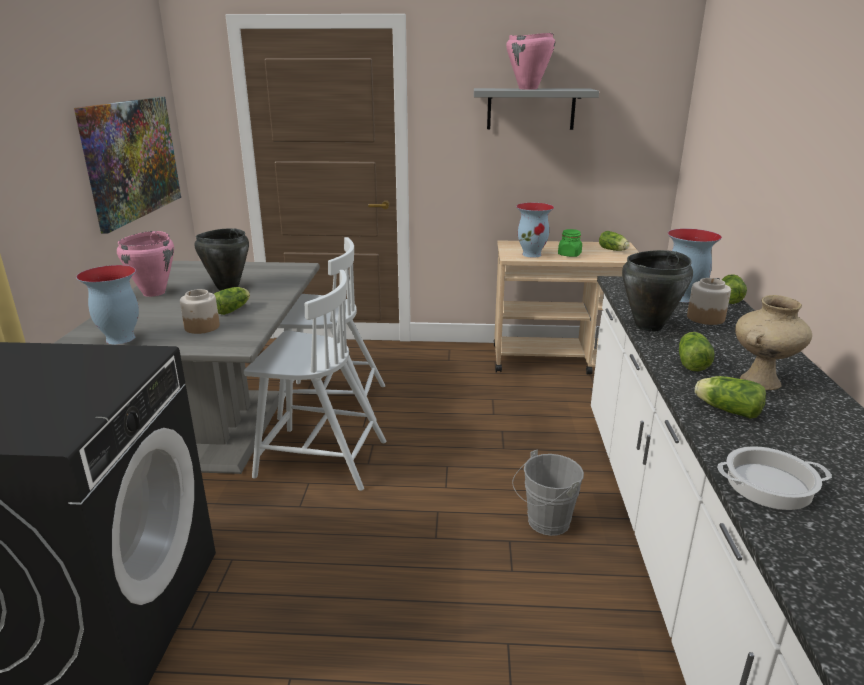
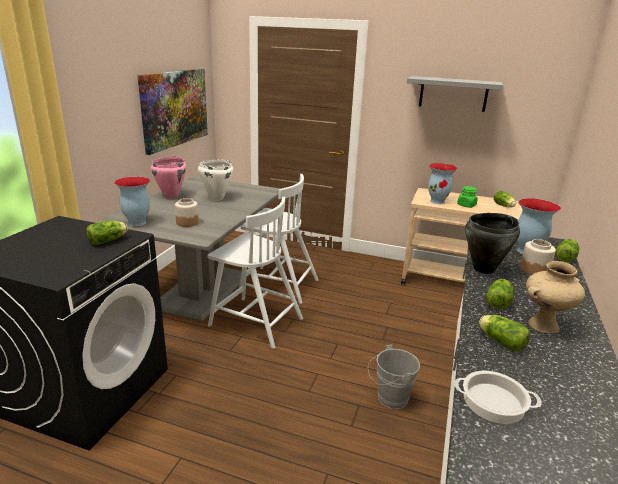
camera: 15 degrees right, 0 degrees up
(227, 287) = (216, 198): black cooking pot -> white cooking pot
(233, 309) = (212, 213): lettuce -> lettuce (109, 240)
(528, 89) = (450, 79): pink cooking pot -> none

